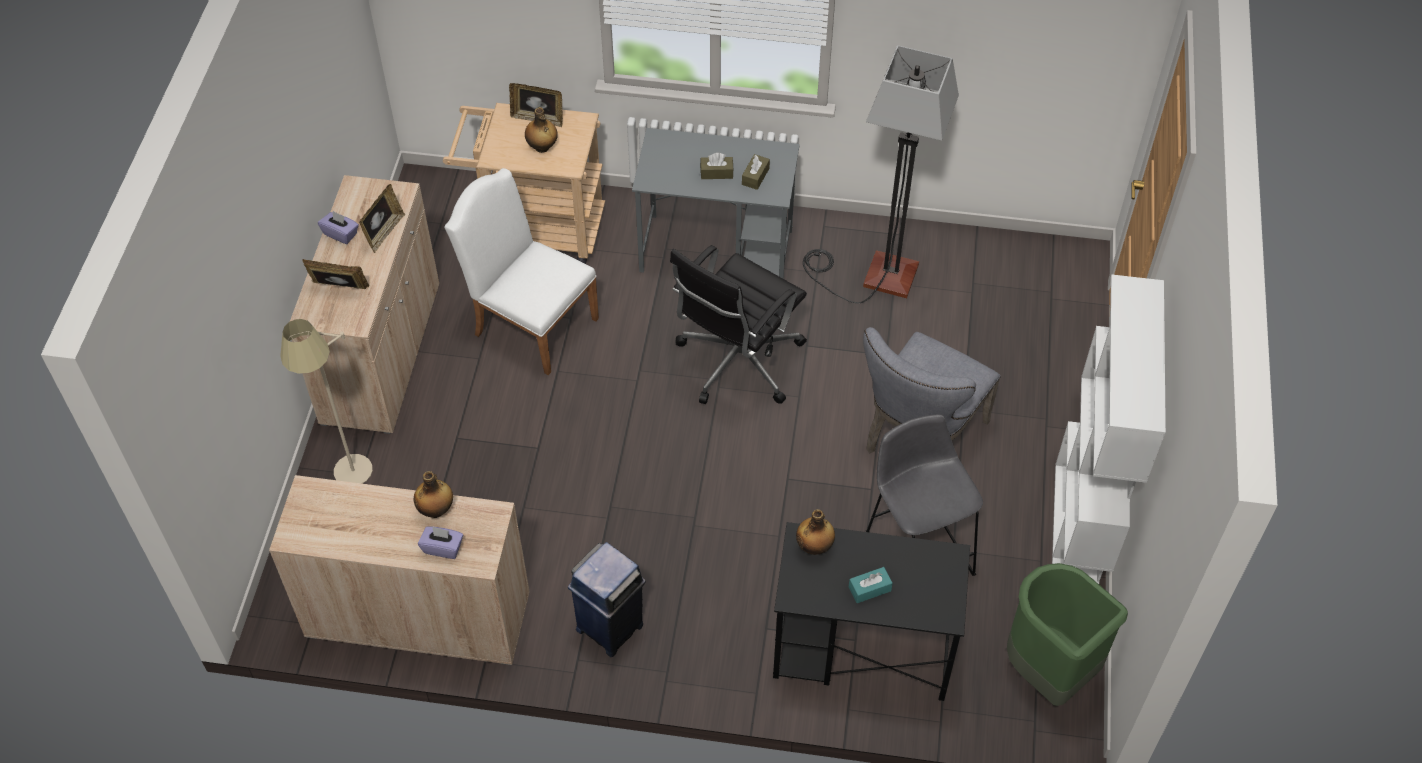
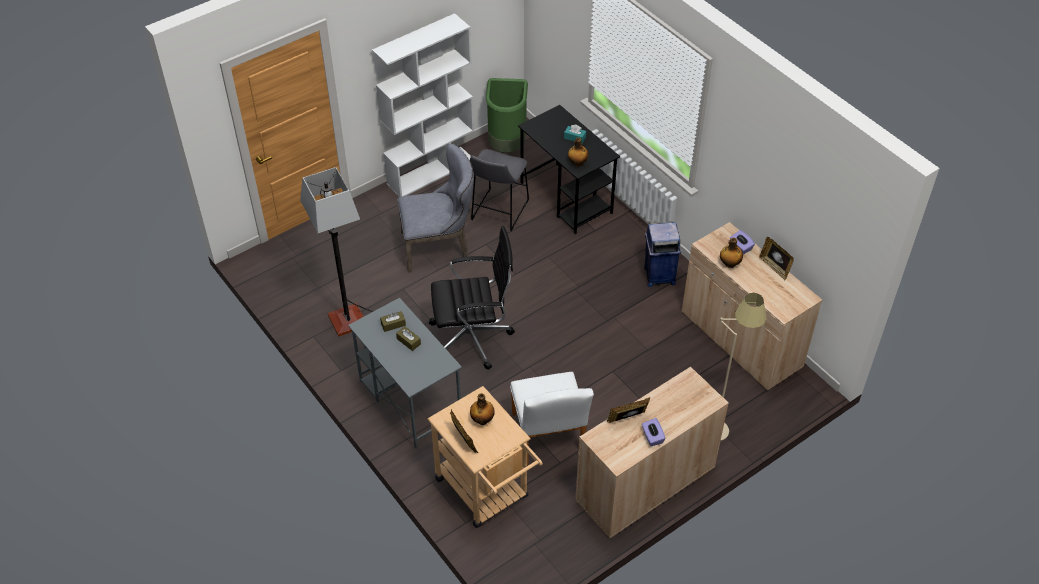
camera: 135 degrees left, 5 degrees down
(339, 289) = (682, 404): picture frame -> picture frame (774, 267)

